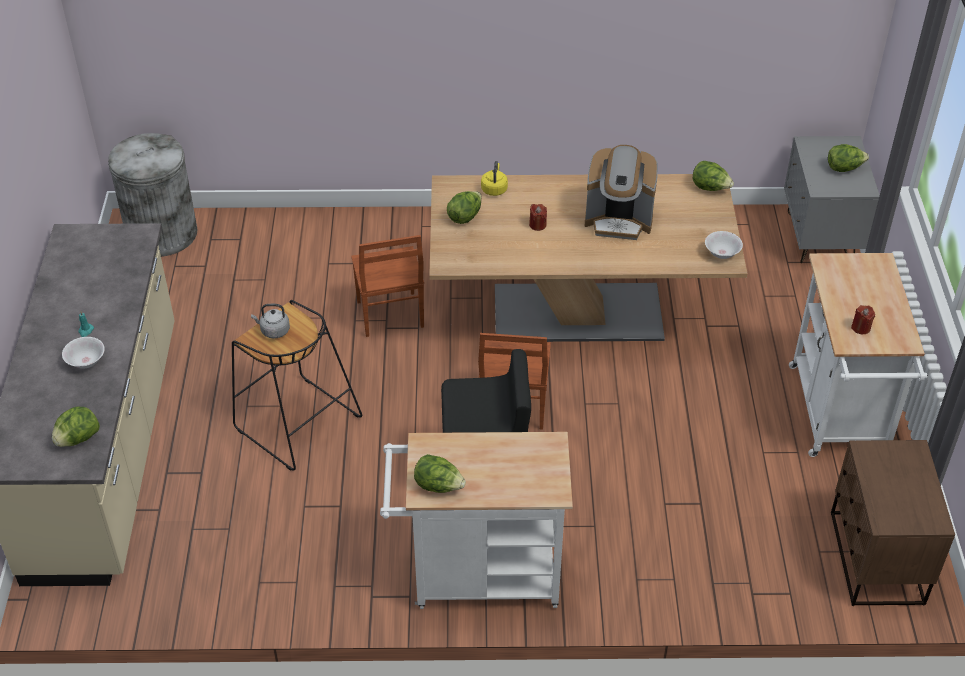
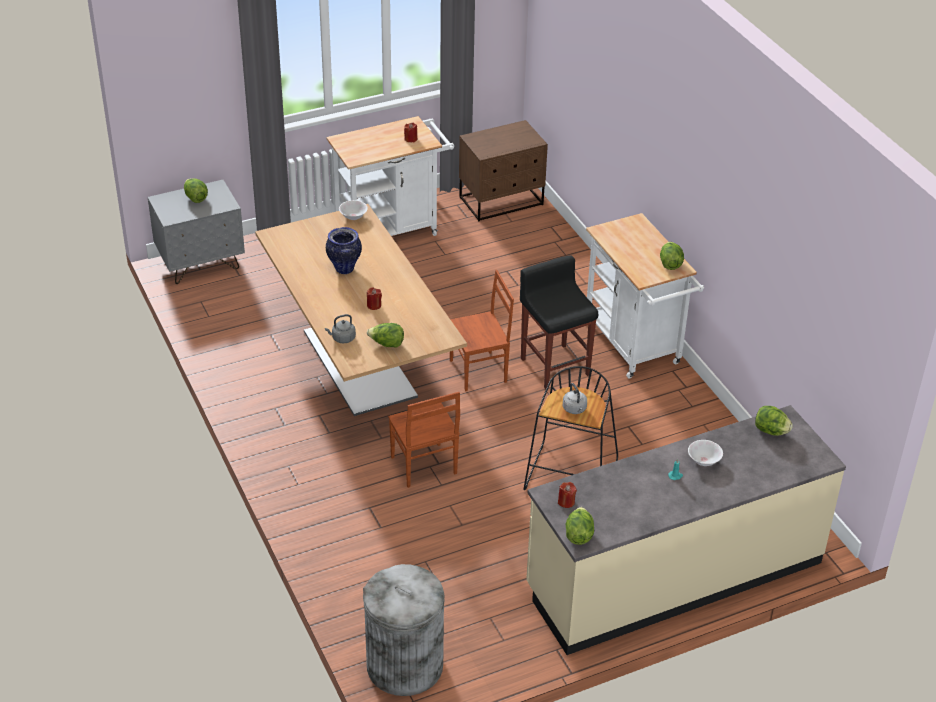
camera: 115 degrees left, 5 degrees down
(122, 241) = (566, 502): none -> red candle
(389, 315) = (423, 466): brown chair -> brown chair turned 105 degrees clockwise
(494, 189) = (342, 338): yellow kettle -> grey kettle
(619, 220) = (344, 268): coffee machine -> vase
(710, 188) = (278, 235): lettuce -> lettuce (578, 535)

